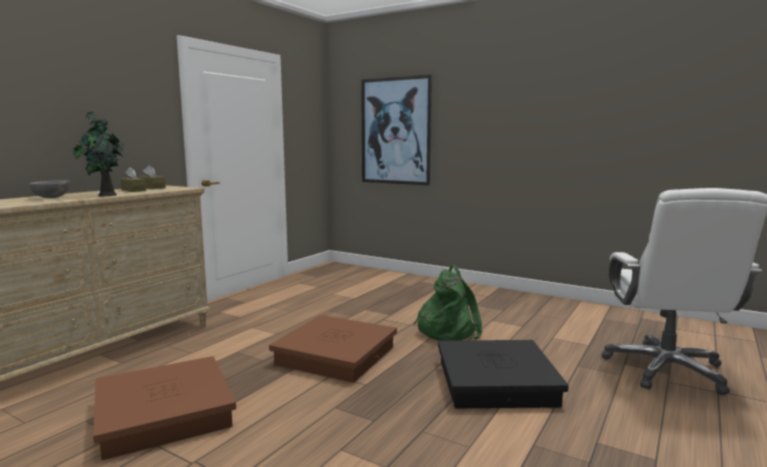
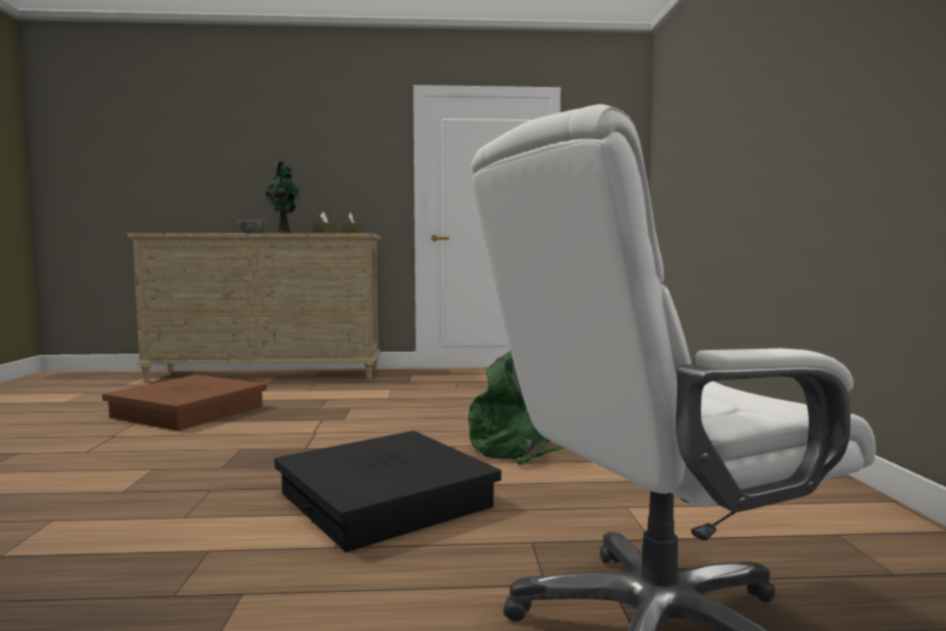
camera: 55 degrees right, 5 degrees down
(336, 355) = (366, 424): brown storage box -> none
(395, 131) = (694, 166): picture -> none

